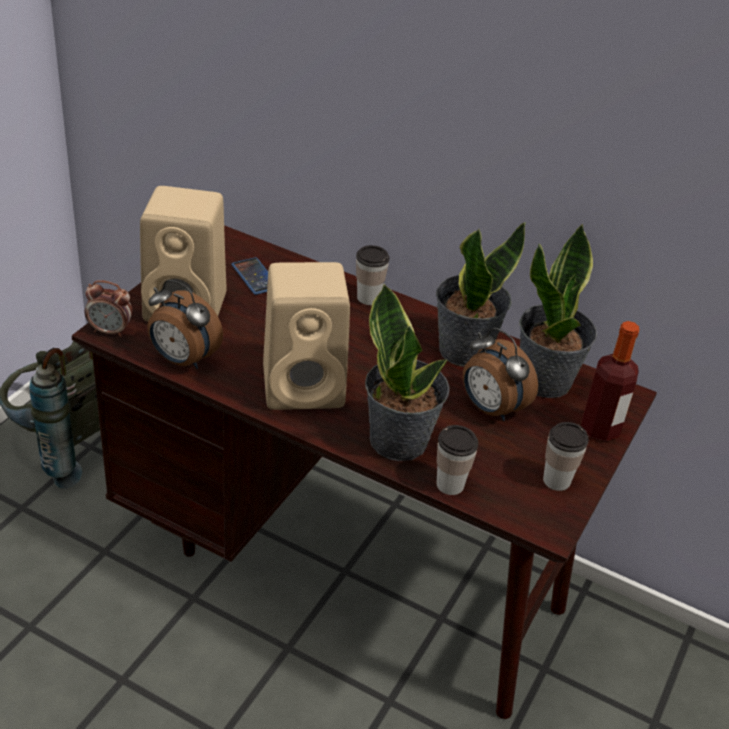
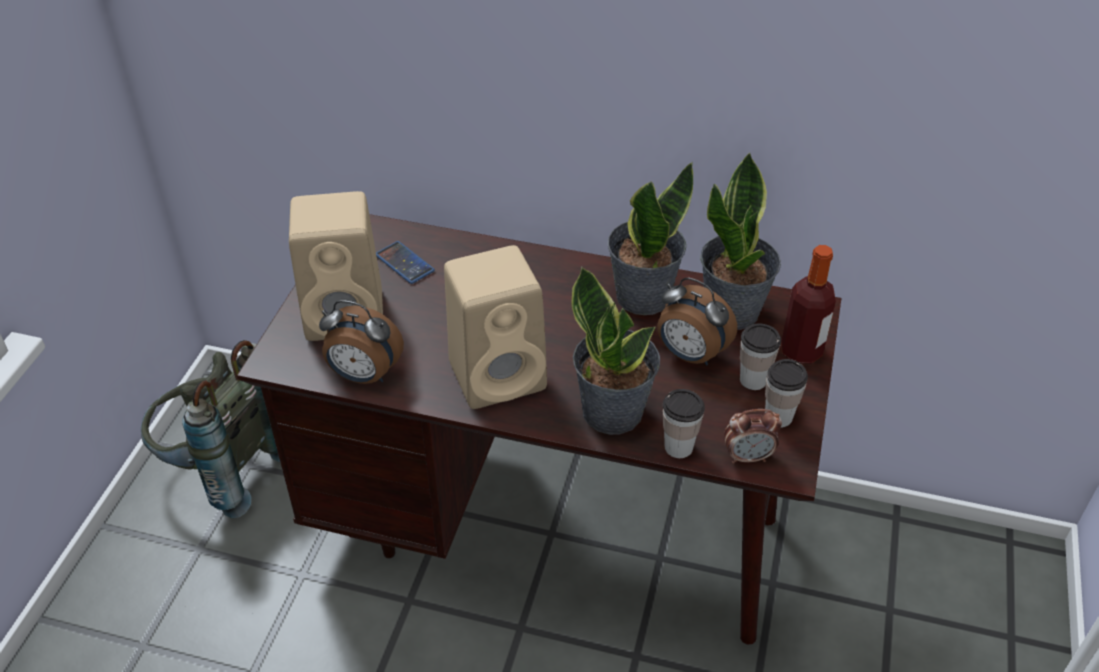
camera: 10 degrees left, 5 degrees up
(110, 331) = (276, 361): alarm clock -> alarm clock (748, 457)
(368, 298) = (528, 260): cup -> cup (753, 380)

